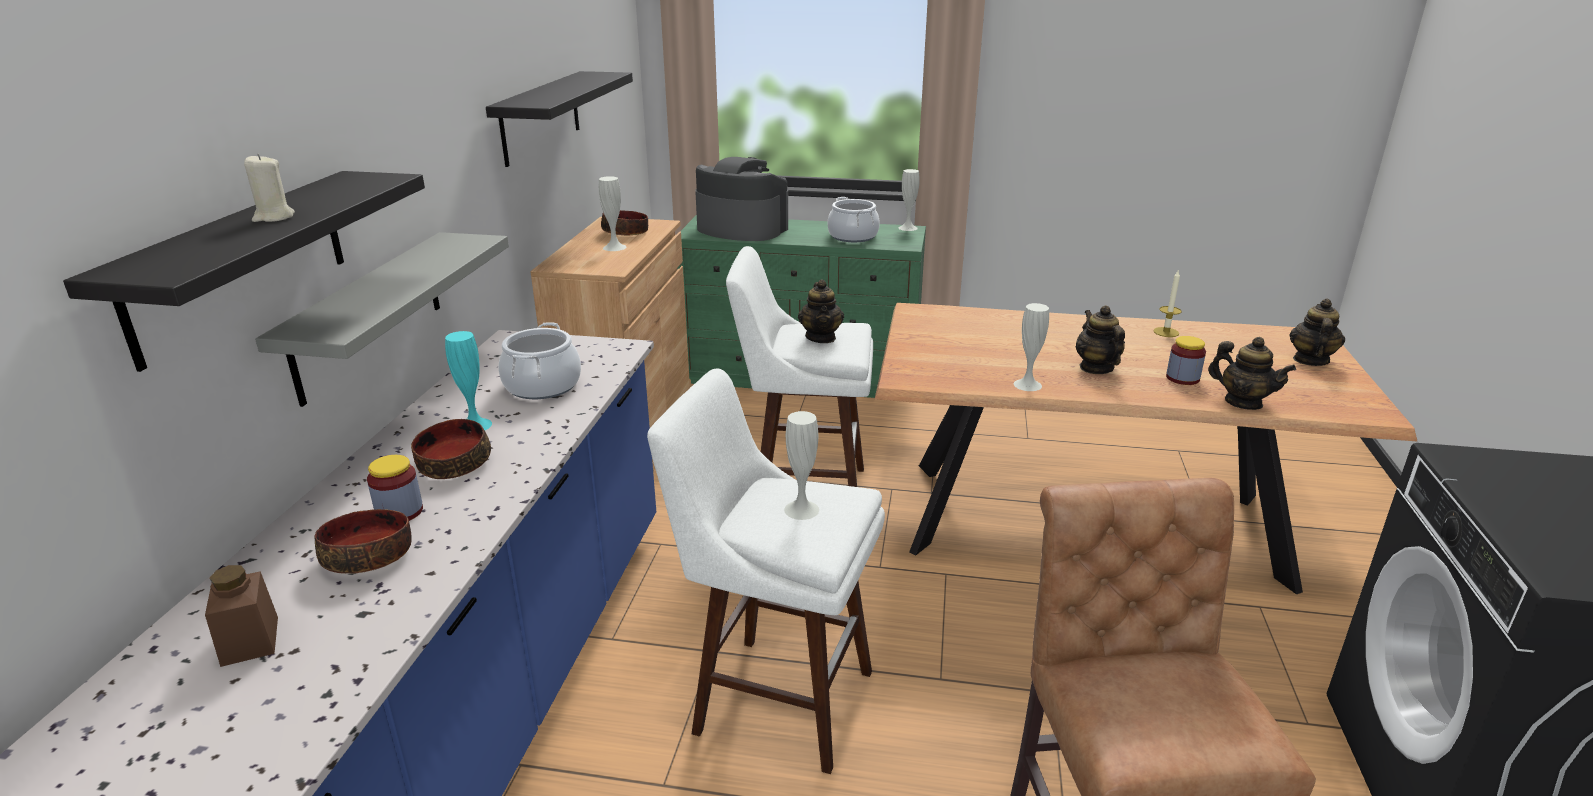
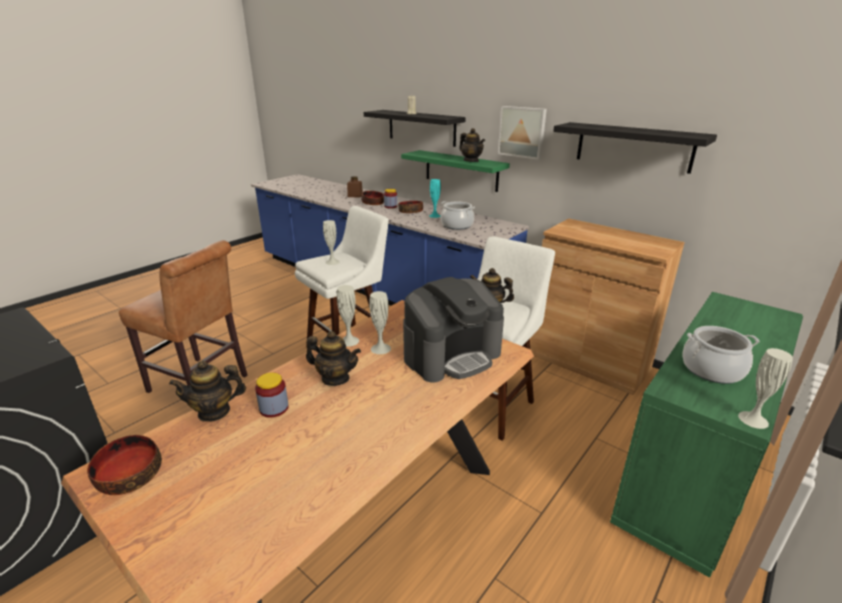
camera: 120 degrees right, 0 degrees up
(368, 315) = (461, 170): grey shelf -> green shelf
(439, 155) = (522, 132): none -> picture
(614, 247) = (602, 236): white vase -> white vase (380, 348)
(626, 233) = (634, 242): bowl -> bowl (129, 475)
(741, 229) = (744, 322): coffee machine -> coffee machine (452, 355)
(1166, 332) = (343, 461): candle -> none
(1310, 360) = (183, 522): teapot -> teapot (471, 161)

